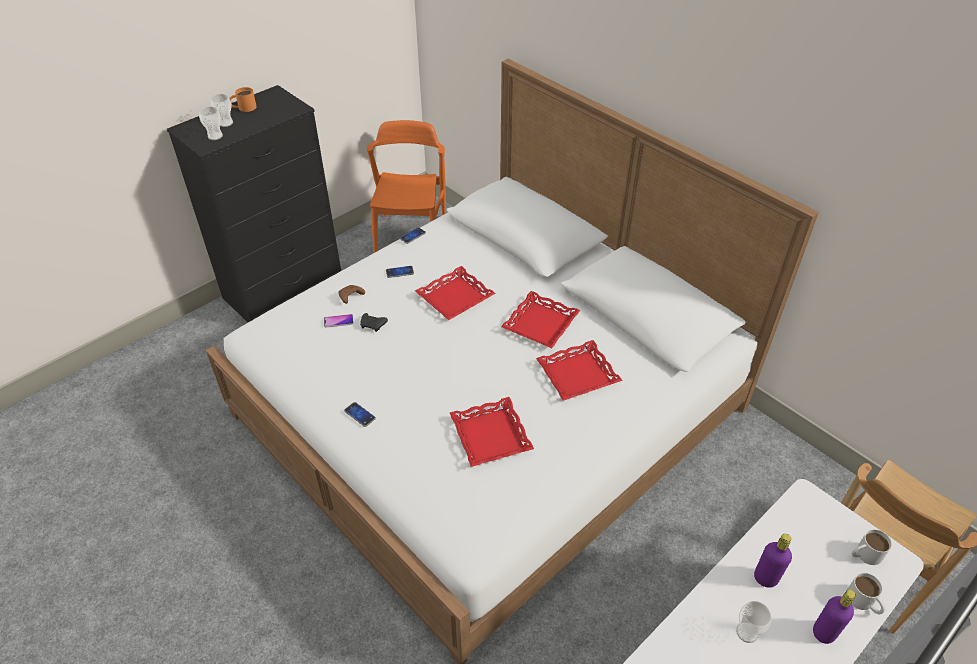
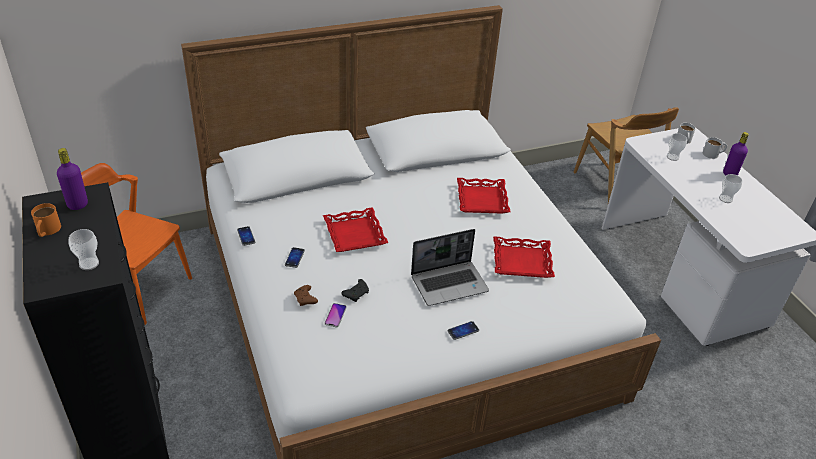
camera: 70 degrees left, 5 degrees down
(225, 123) = (67, 250): cup -> cup (672, 157)
(422, 385) = (450, 283): none -> laptop
(541, 324) = (418, 199): red tray -> none
(765, 578) = (691, 179): purple bottle -> purple bottle (77, 205)

